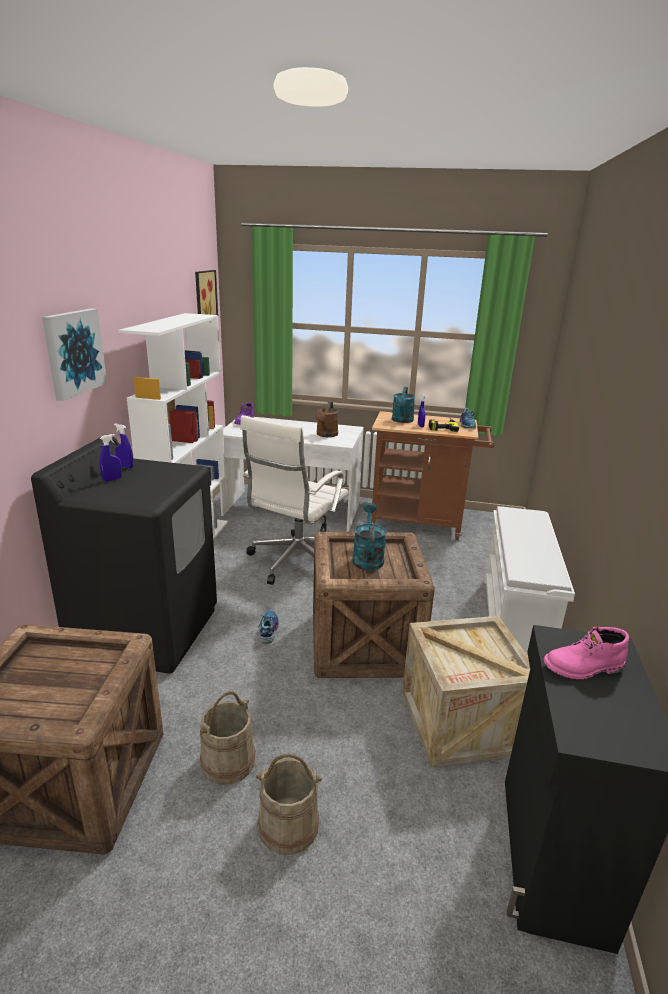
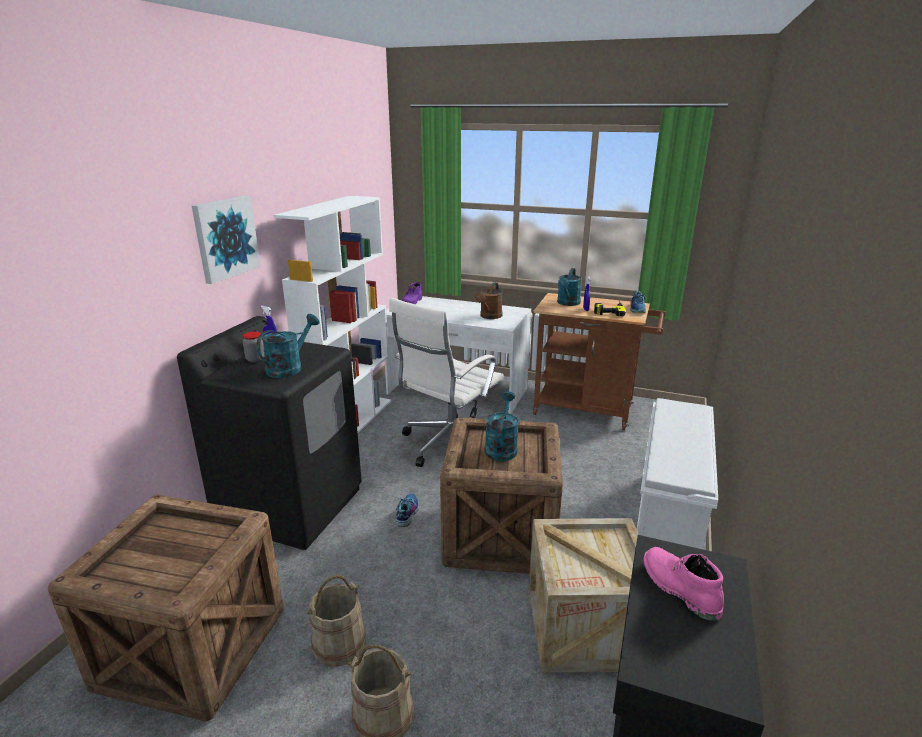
camera: 10 degrees right, 0 degrees up
(112, 479) = (255, 359): blue spray bottle -> jar
(152, 486) = (289, 368): none -> turquoise watering can
(204, 294) = (373, 176): picture -> none
(583, 668) = (678, 588): pink boot -> pink boot turned 60 degrees clockwise

